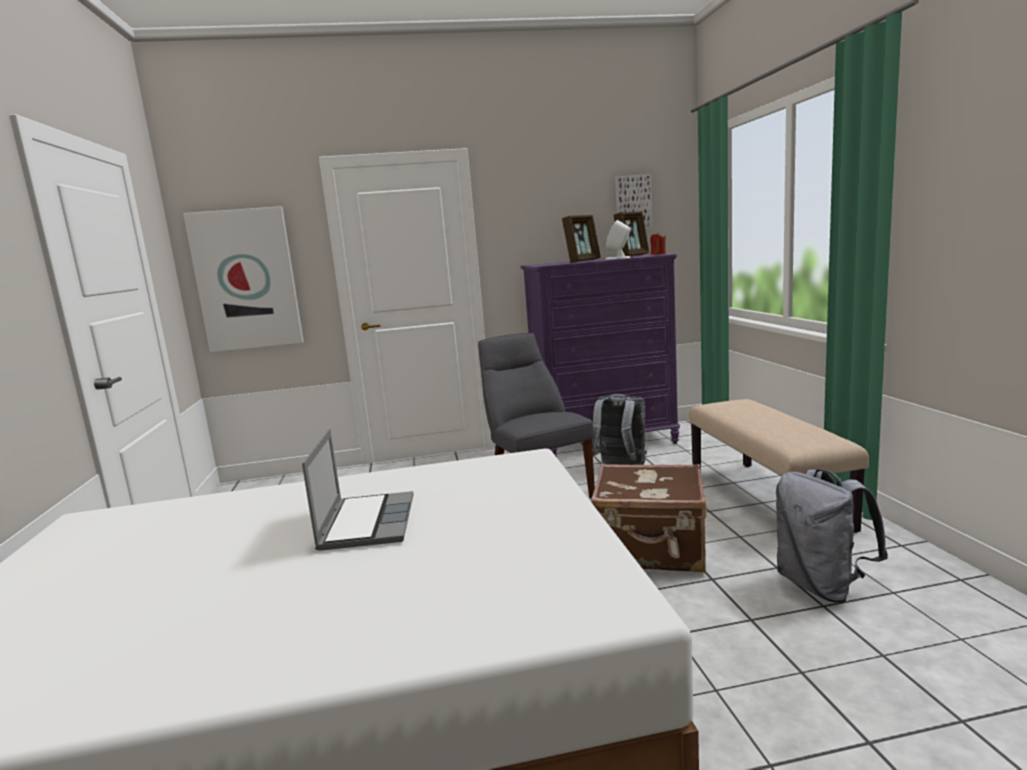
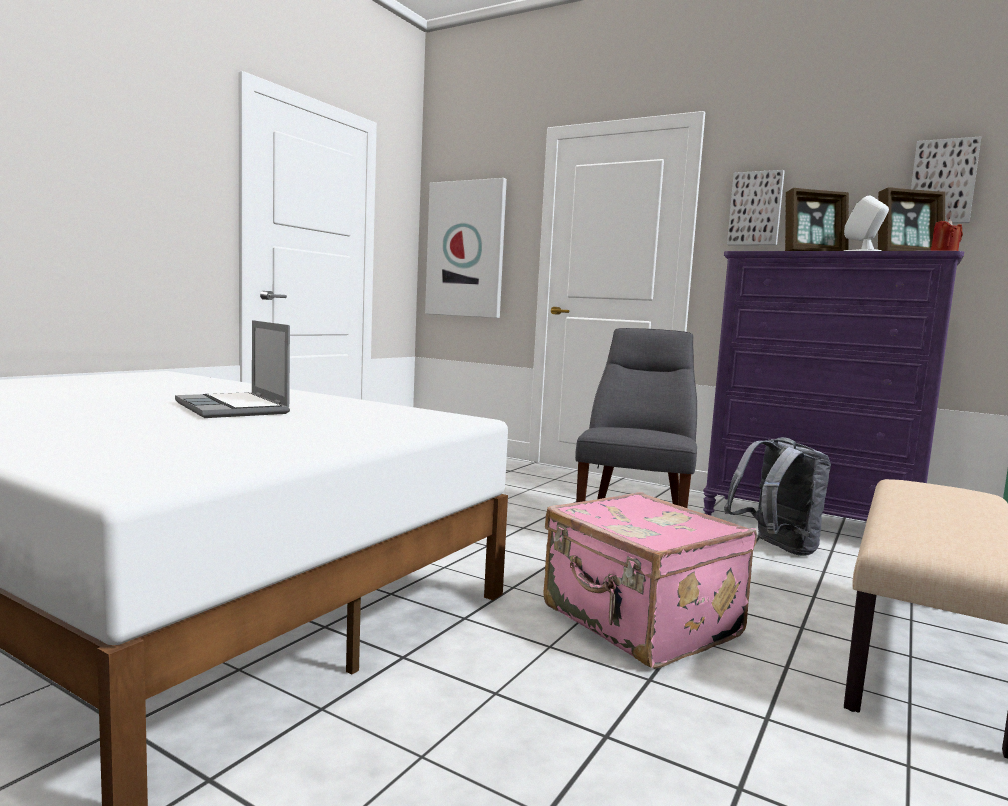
camera: 40 degrees right, 5 degrees down
(366, 522) = (234, 408): laptop -> laptop turned 105 degrees clockwise
(520, 226) = (755, 209): none -> picture
(652, 550) = (639, 623): brown suitcase -> pink suitcase
(822, 586) = (789, 772): grey backpack -> none

